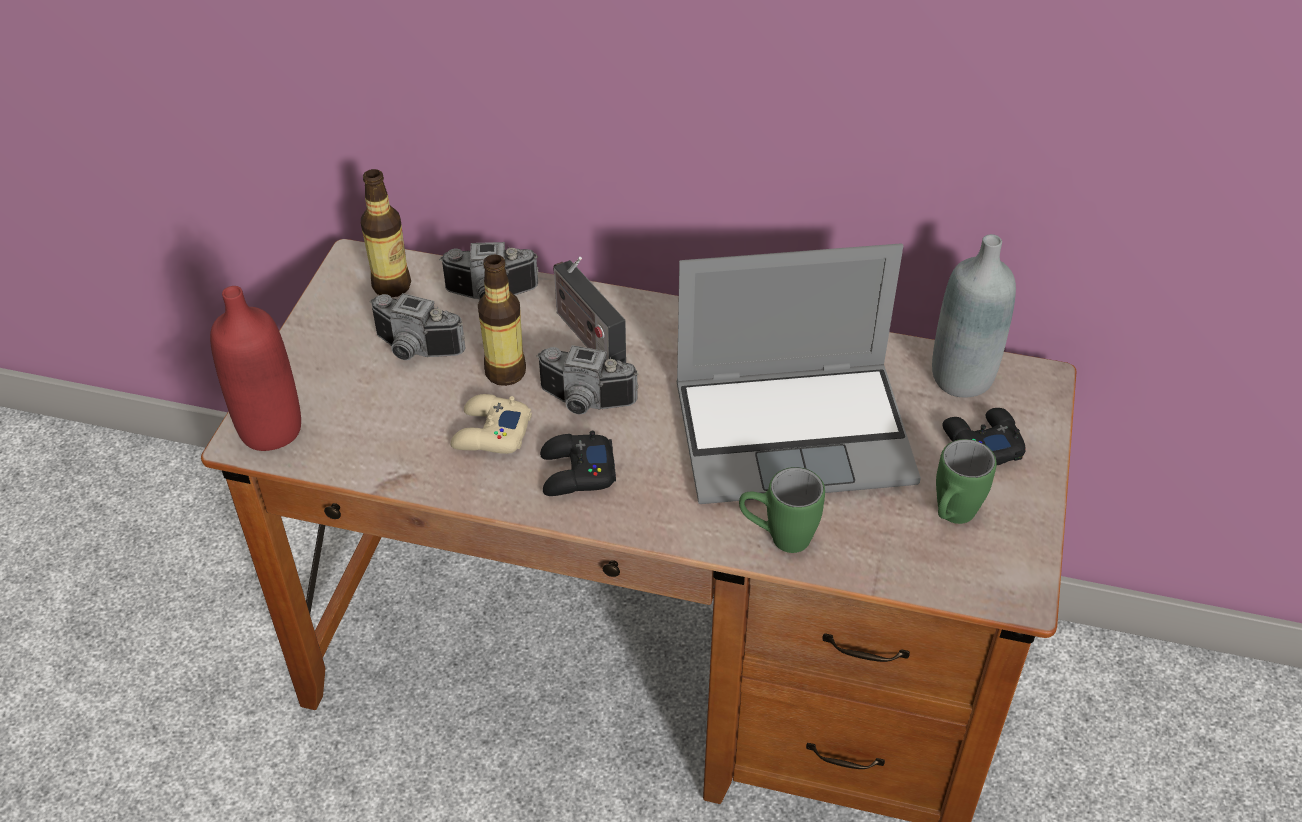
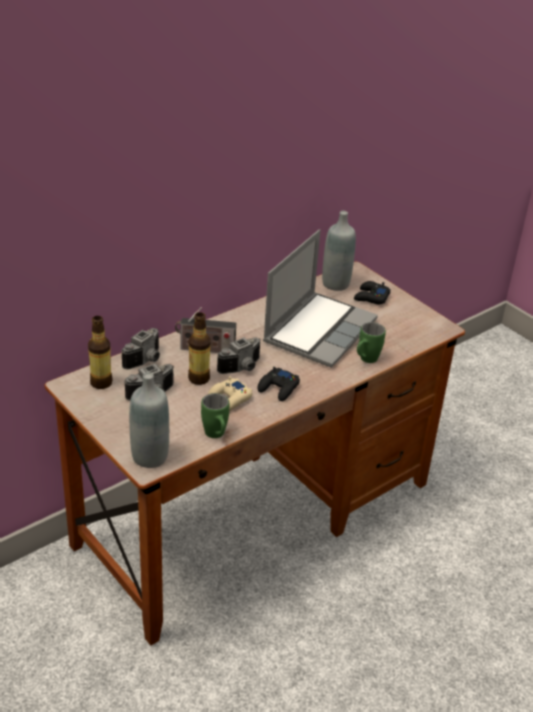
camera: 55 degrees left, 10 degrees down
(270, 429) = (150, 457): red bottle -> grey bottle
(950, 518) = (397, 322): green mug -> green mug (216, 436)

